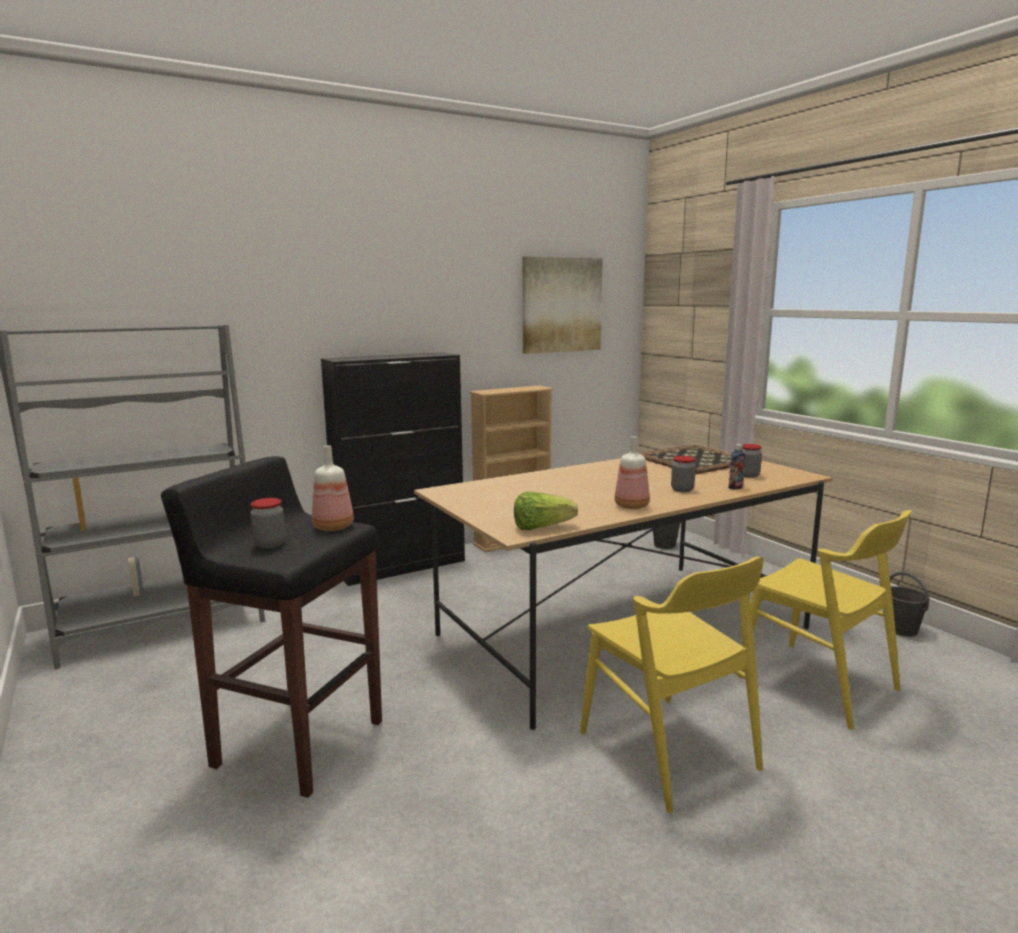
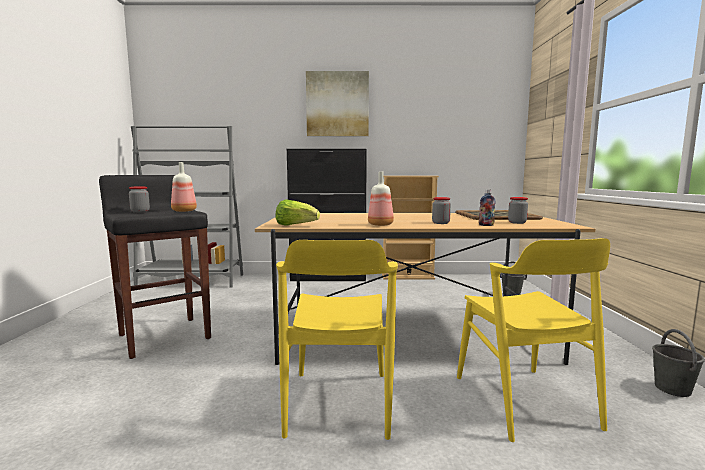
camera: 30 degrees right, 5 degrees down
(561, 305) = (455, 122): picture -> picture (337, 104)

